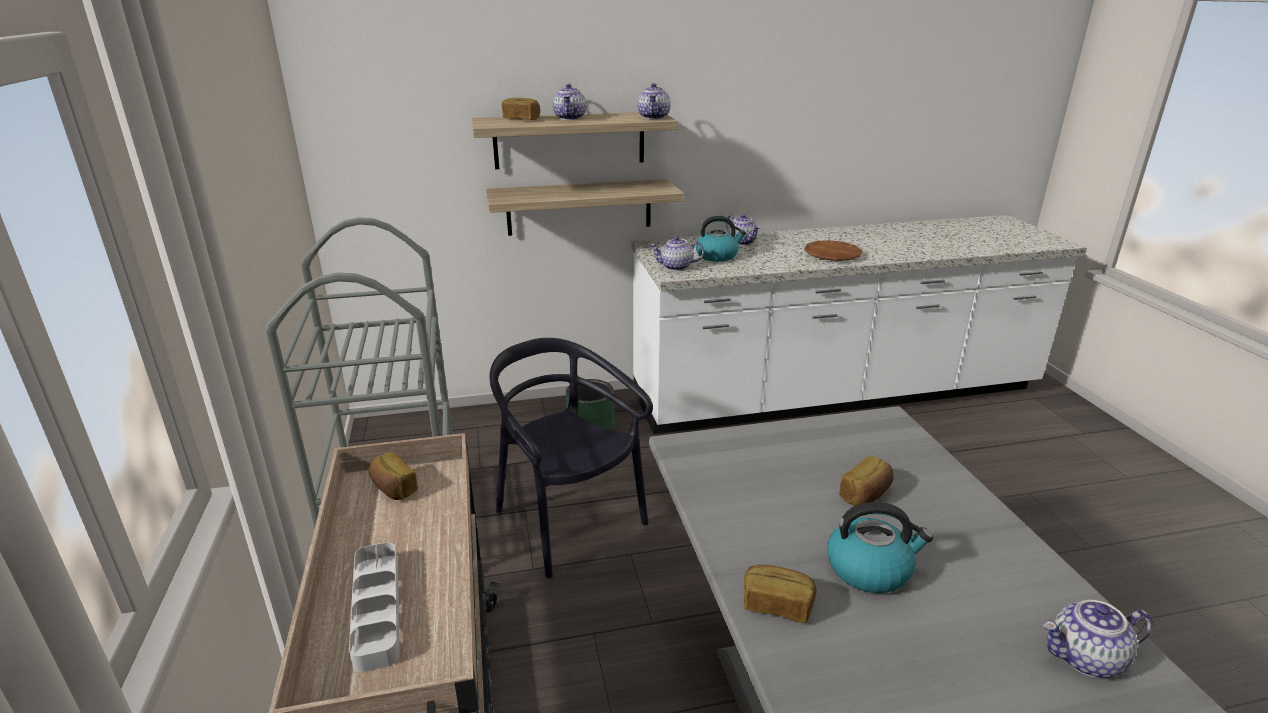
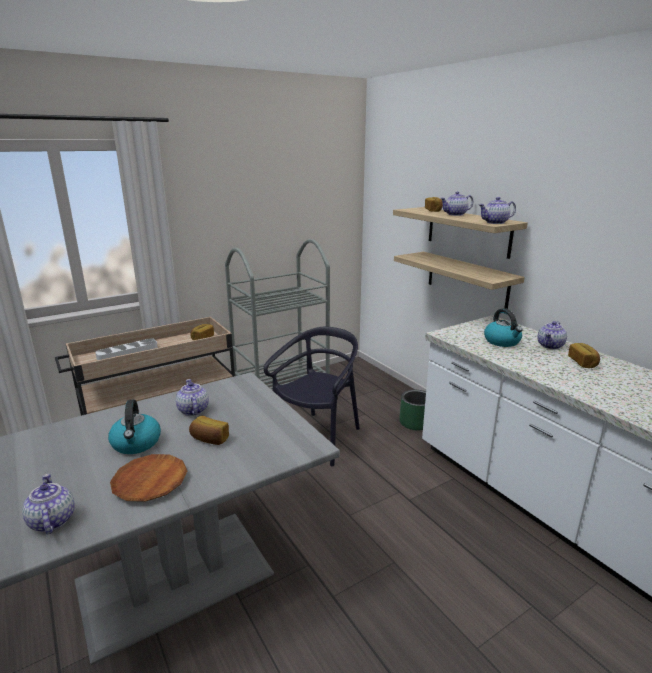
camera: 70 degrees right, 5 degrees down
(676, 267) = (458, 333): teapot -> teapot (193, 410)
(777, 605) = (109, 419): bread -> bread (583, 362)
(832, 255) = (581, 383): brown plate -> brown plate (150, 481)

